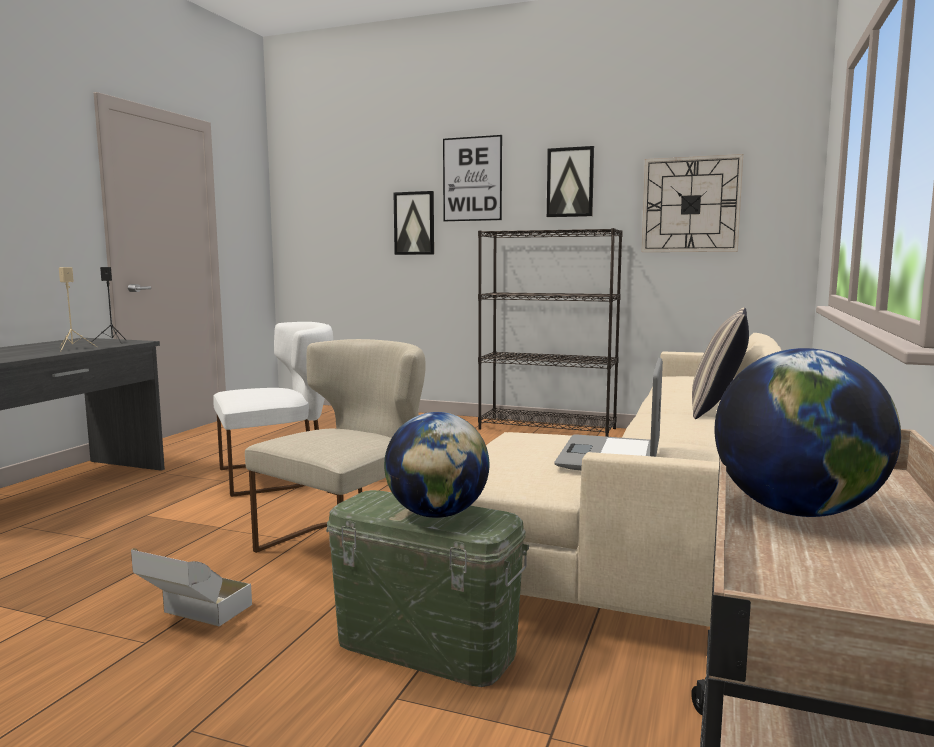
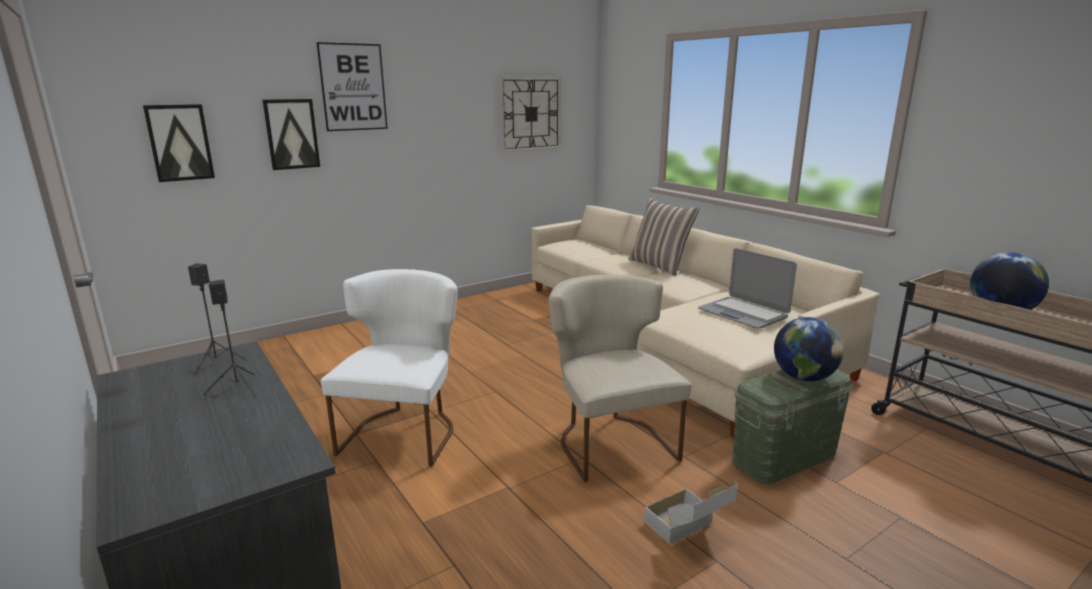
camera: 55 degrees left, 10 degrees up
(73, 348) = (238, 388): beige speaker -> black speaker
(548, 429) = (458, 307): black bookcase -> none
(570, 182) = (444, 94): picture -> picture (180, 142)

